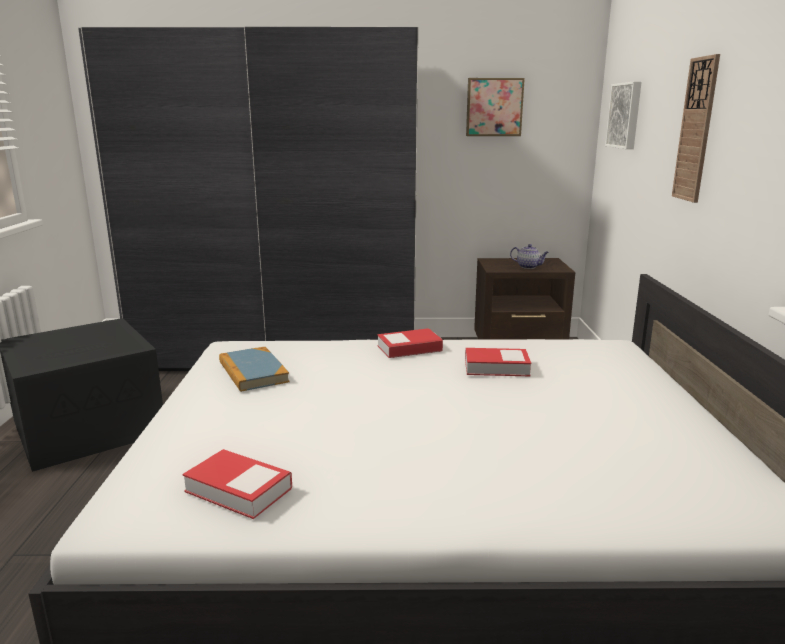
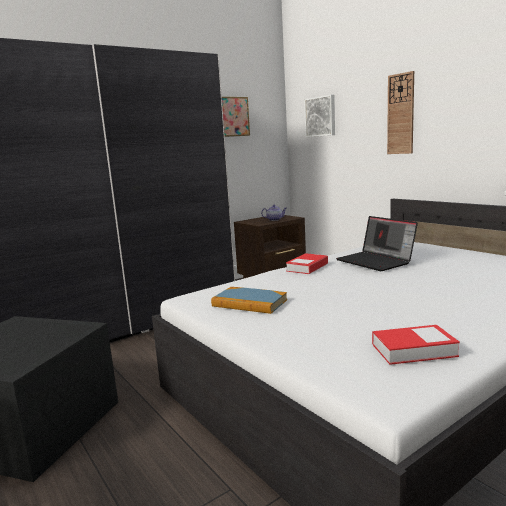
camera: 35 degrees left, 5 degrees down
(496, 367) = (376, 261): book -> laptop

